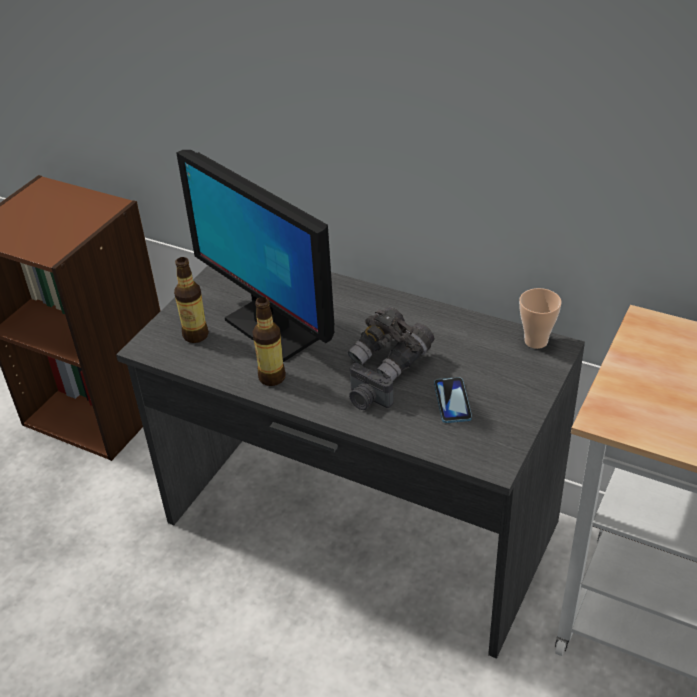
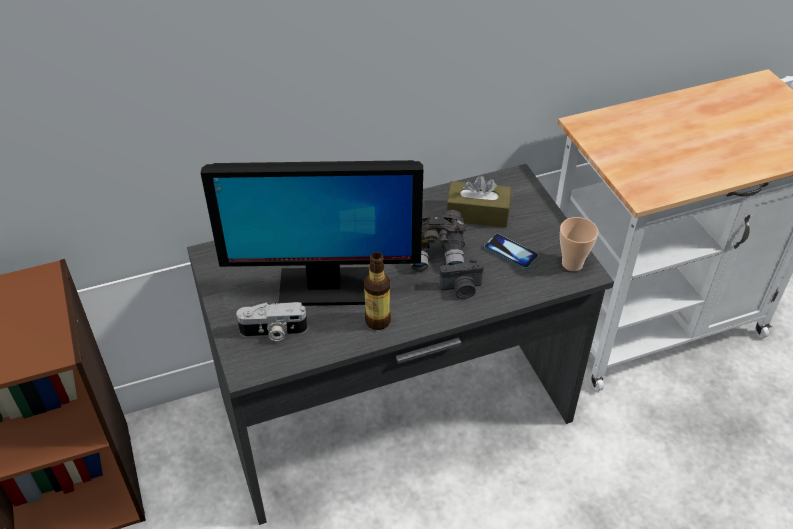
camera: 50 degrees left, 5 degrees up
(196, 335) = (273, 332): bottle -> camera
(472, 353) = (477, 214): none -> brown tissue box
(536, 341) = (501, 181): cup -> cup (572, 264)

